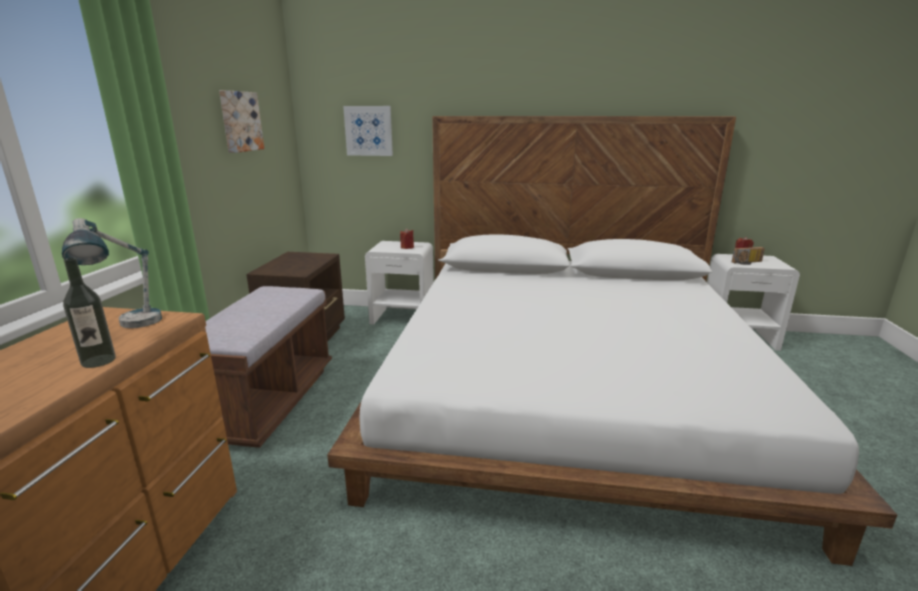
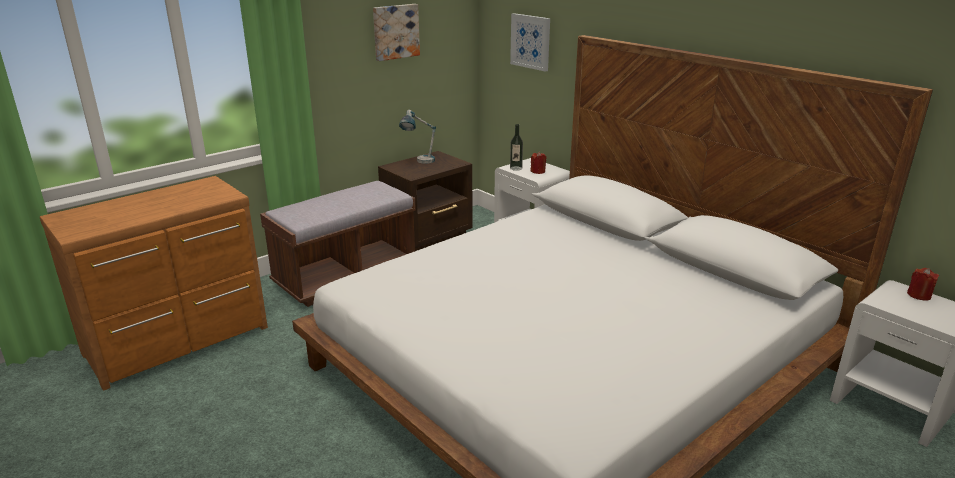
camera: 40 degrees right, 5 degrees up
(98, 361) = (167, 211): bottle -> bottle (516, 168)
(130, 327) = (206, 195): table lamp -> table lamp (420, 162)
(747, 263) = (903, 305): radio -> none

